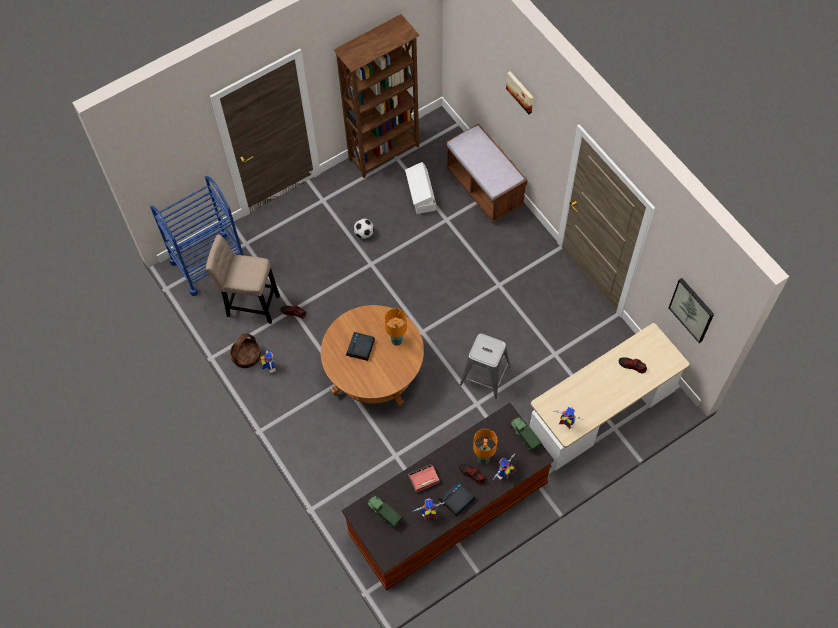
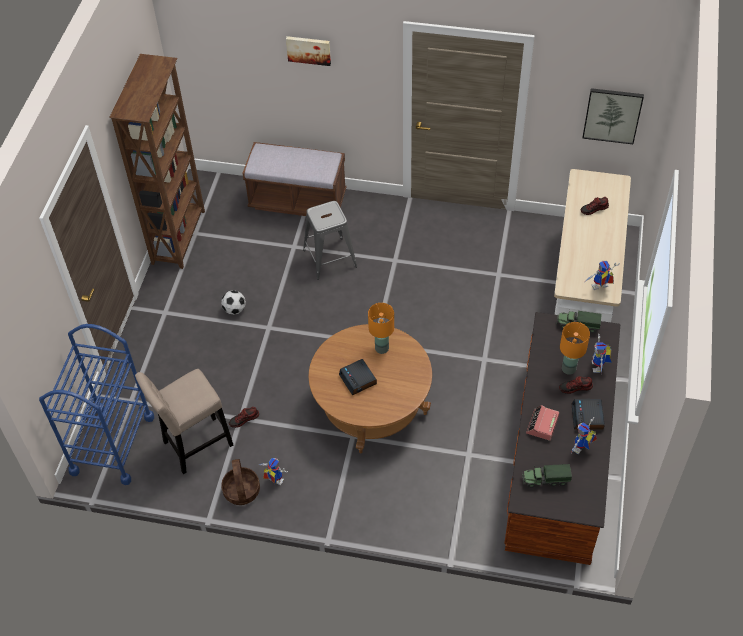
camera: 45 degrees left, 10 degrees down
(421, 195) = (250, 245): white storage box -> none
(485, 375) = (465, 333): grey stool -> grey stool (330, 258)

